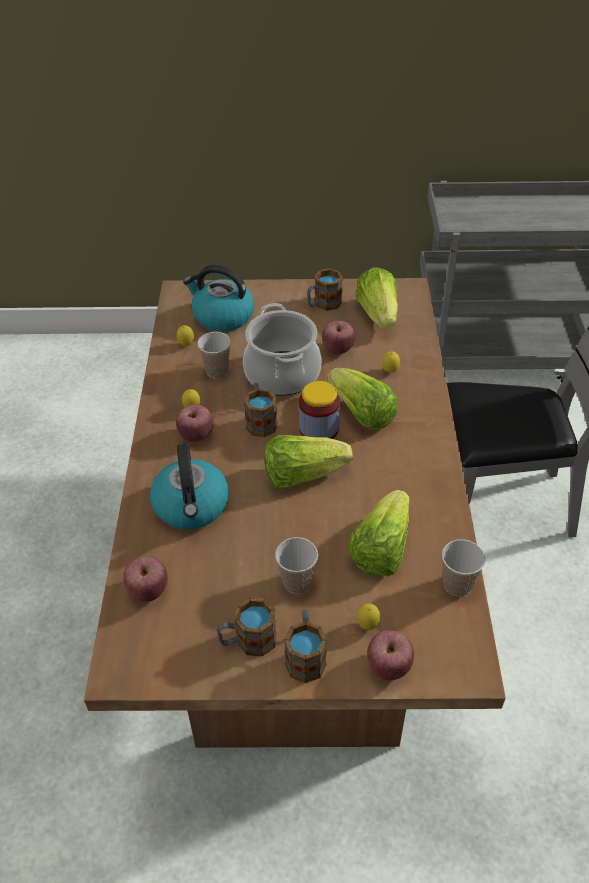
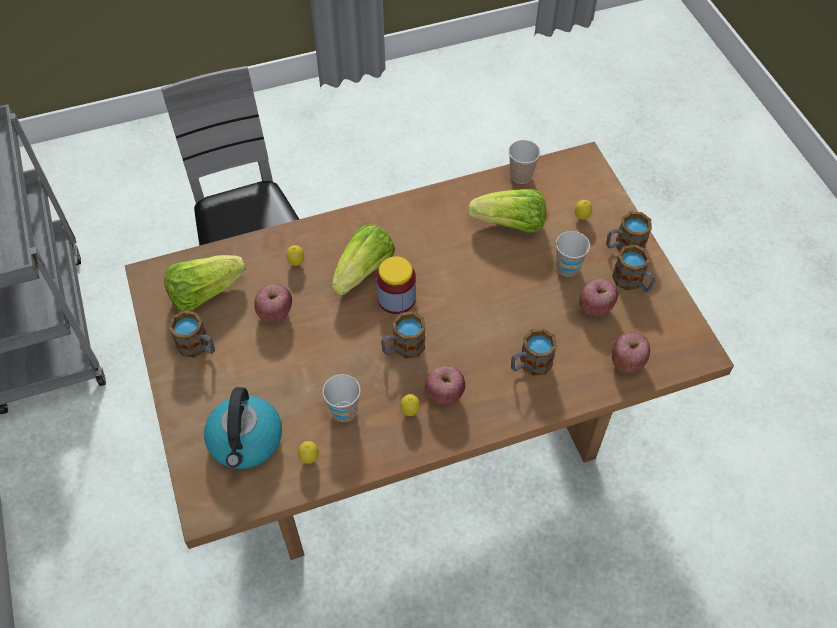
camera: 110 degrees left, 10 degrees up
(192, 506) = (530, 364): kettle -> mug
(283, 374) = (328, 350): cooking pot -> none
(302, 475) = (457, 295): lettuce -> none
(388, 666) = (606, 200): apple -> apple (595, 307)

